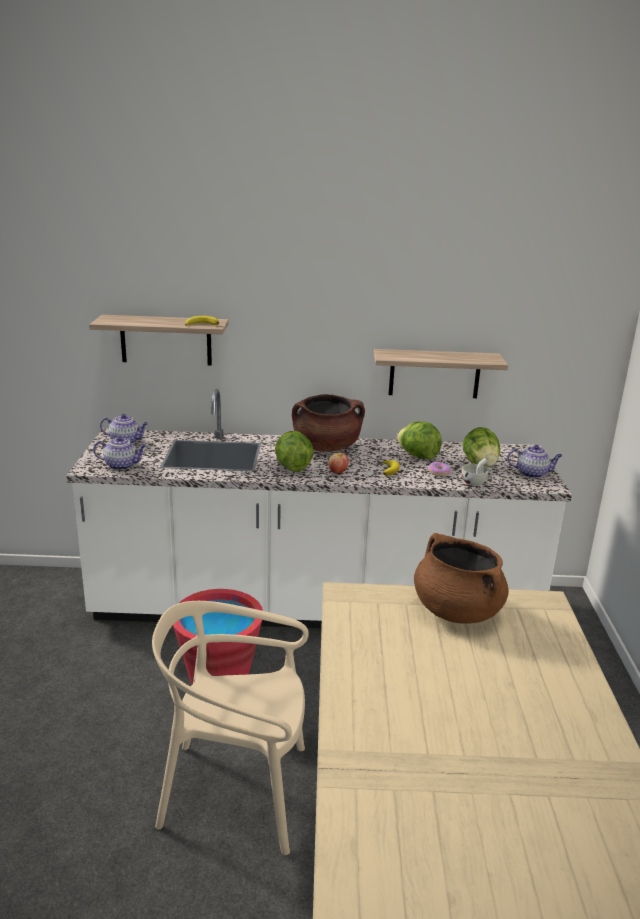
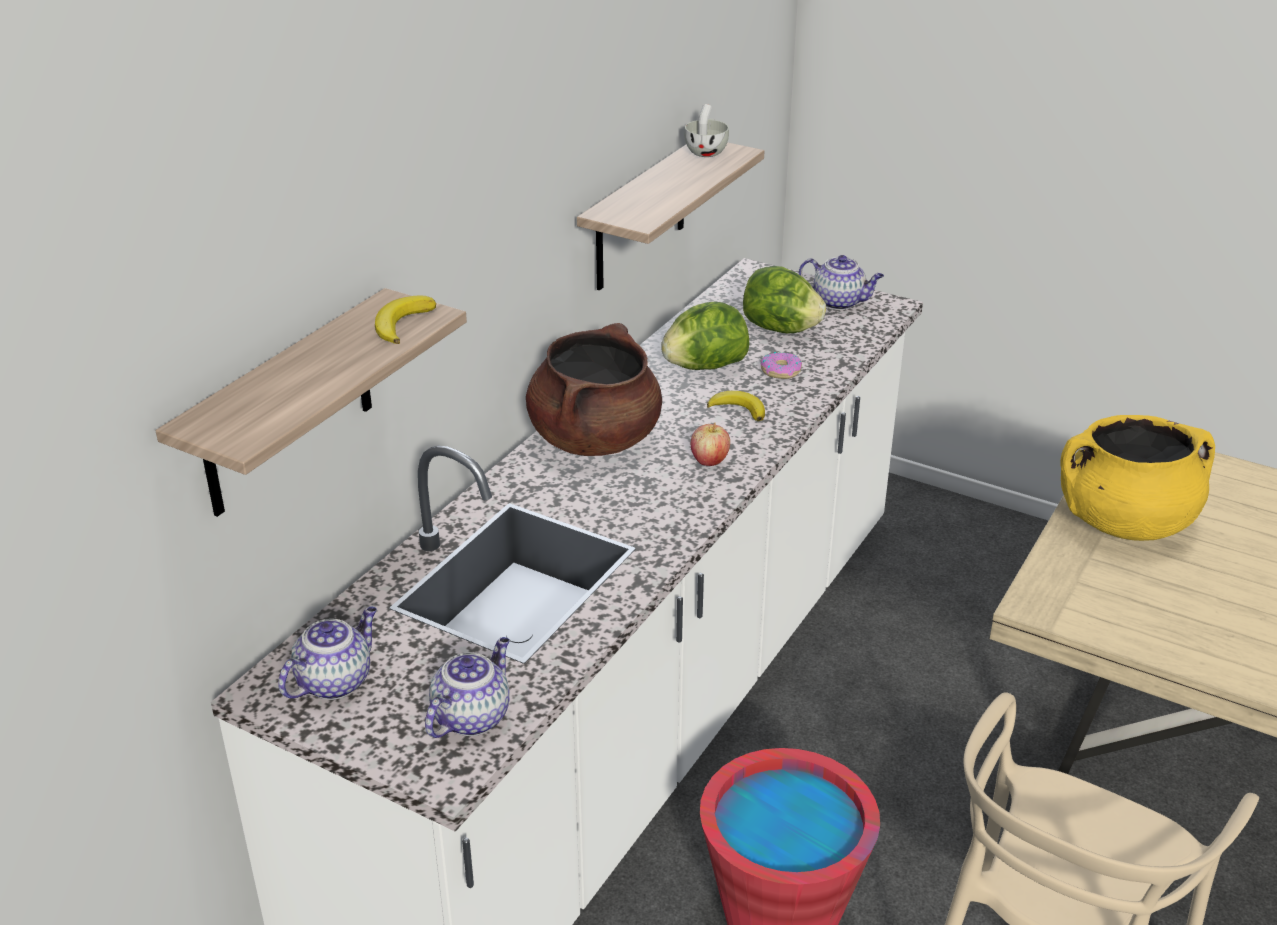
camera: 60 degrees left, 10 degrees up
(292, 467) = (653, 501): lettuce -> none
(456, 610) = (1124, 522): brown cooking pot -> yellow cooking pot
(476, 482) = (839, 355): white cup -> white cup (707, 151)
(532, 473) = (839, 302): teapot -> teapot turned 75 degrees clockwise

